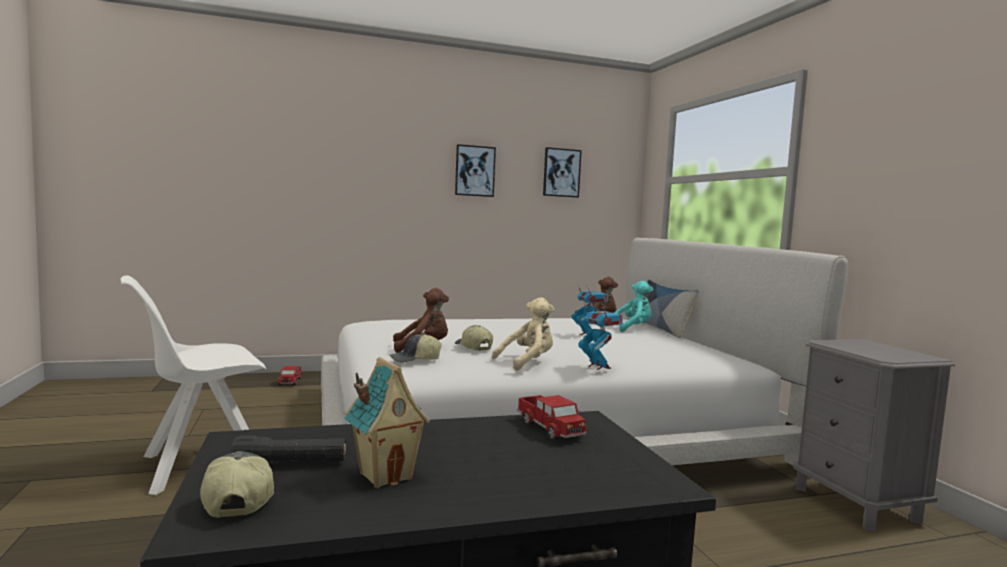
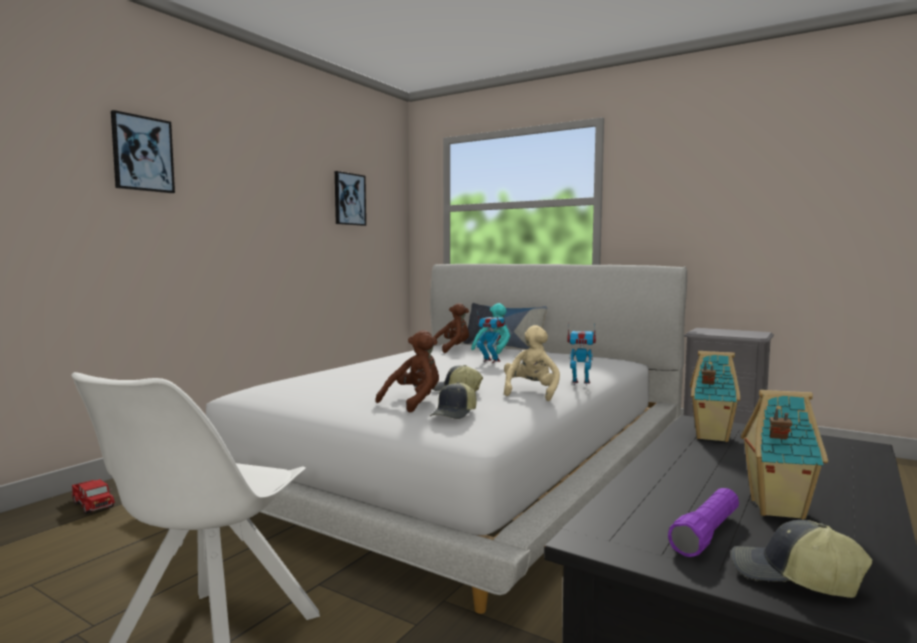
camera: 40 degrees left, 0 degrees up
(290, 464) = (706, 534): black flashlight -> purple flashlight
(474, 171) = (272, 195): picture -> picture (142, 154)
(550, 429) = (710, 436): toy truck -> toy house

